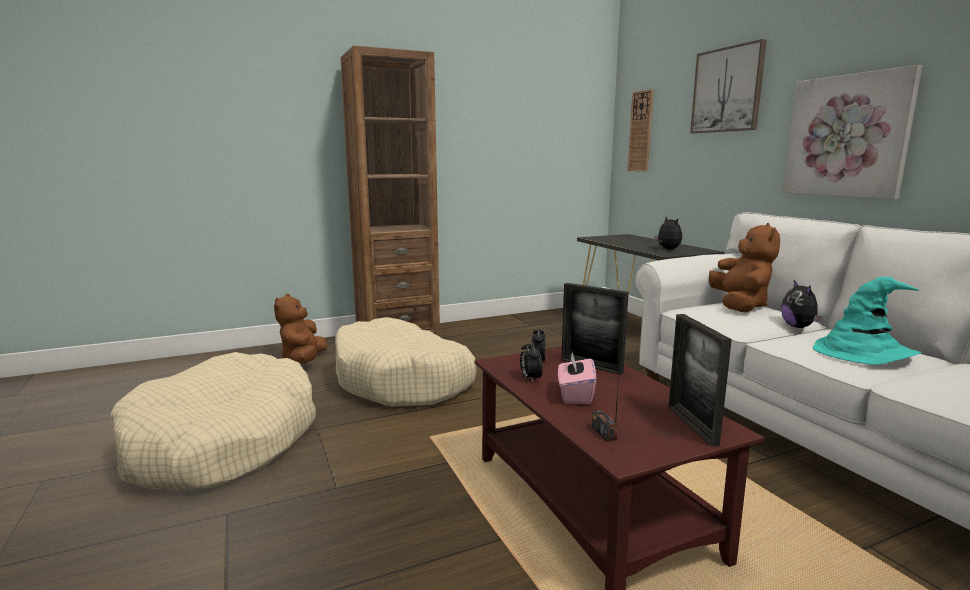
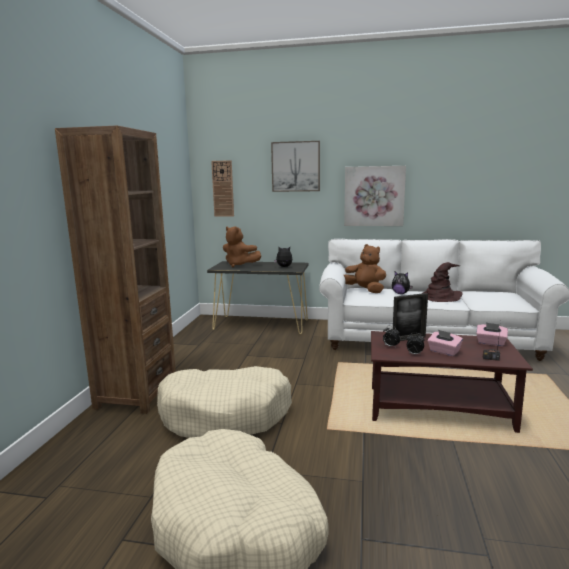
camera: 55 degrees left, 0 degrees up
(304, 360) = (109, 448): brown plush toy -> brown plush toy (239, 265)
(692, 425) = (490, 343): picture frame -> pink tissue box
(863, 352) = (441, 297): turquoise hat -> brown hat

